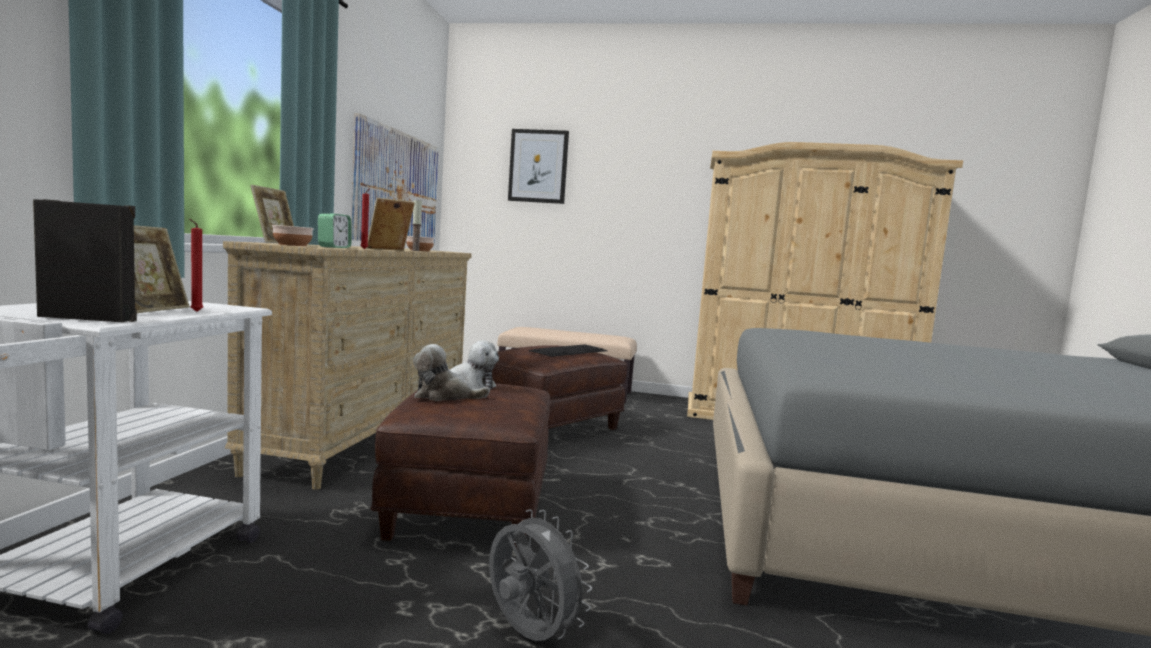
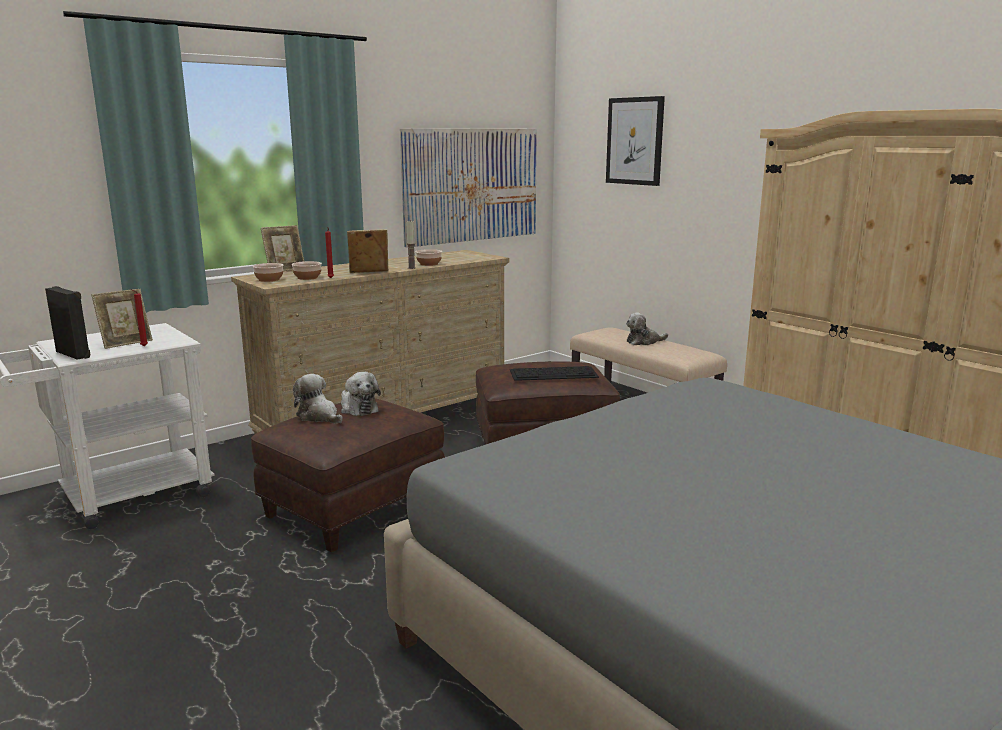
camera: 40 degrees right, 10 degrees up
(334, 247) = (307, 277): alarm clock -> bowl
(528, 636) = (243, 606): grey fan -> none
(569, 333) = (643, 342): none -> plush toy

